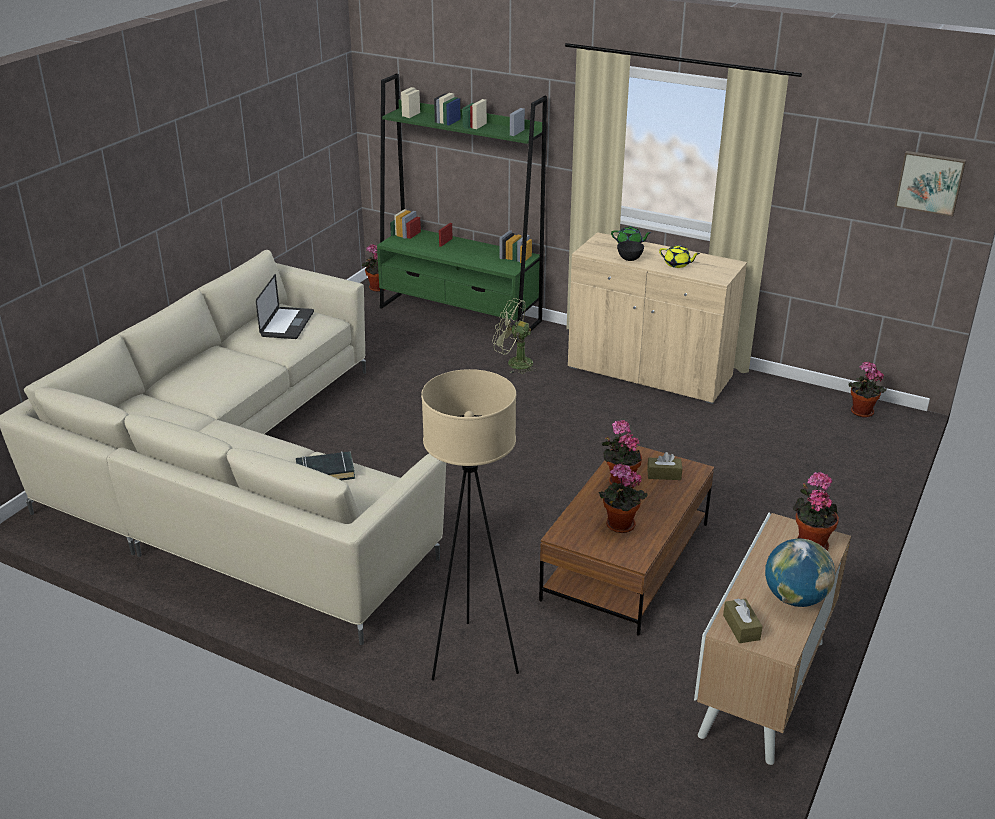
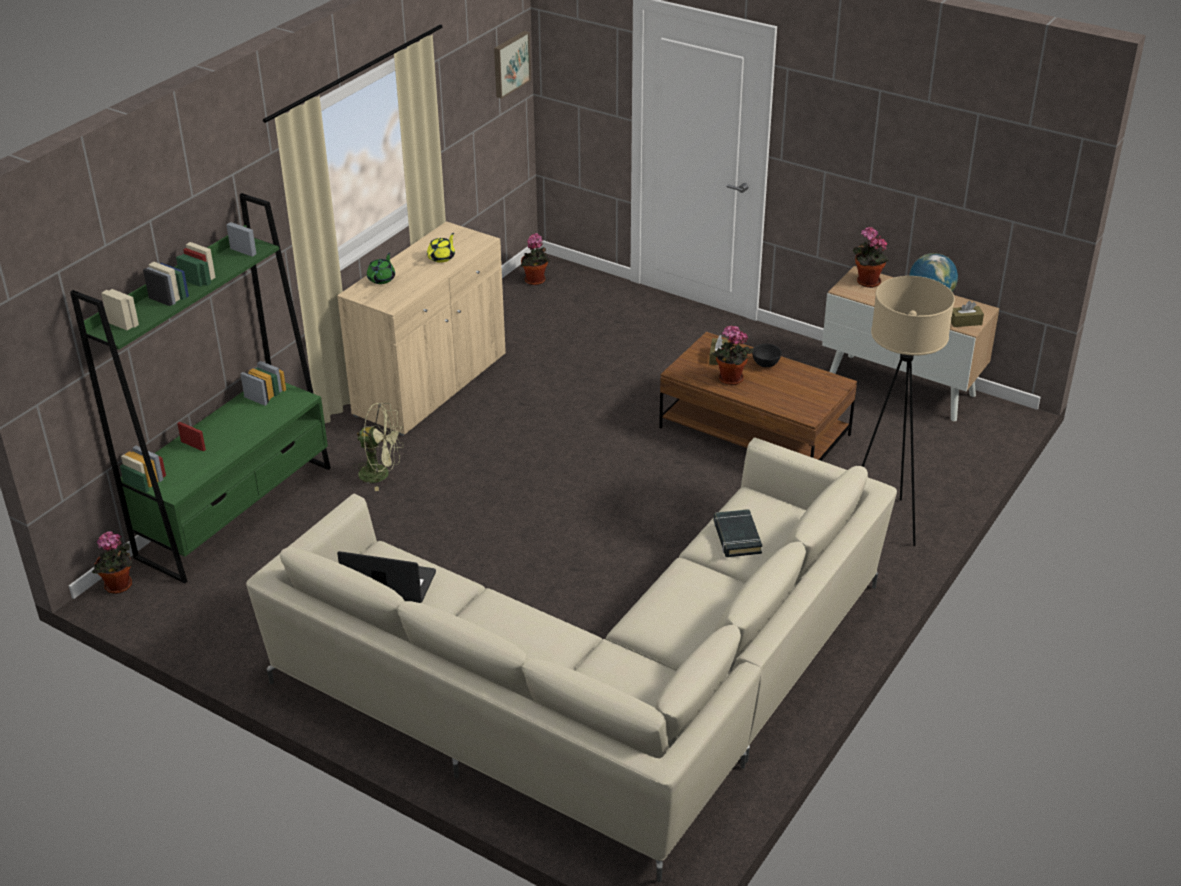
camera: 85 degrees left, 5 degrees up
(514, 363) = (381, 474): green fan -> green fan turned 105 degrees counterclockwise
(619, 526) = (795, 386): potted plant -> none
(629, 259) = (420, 282): black bowl -> black bowl (766, 364)

